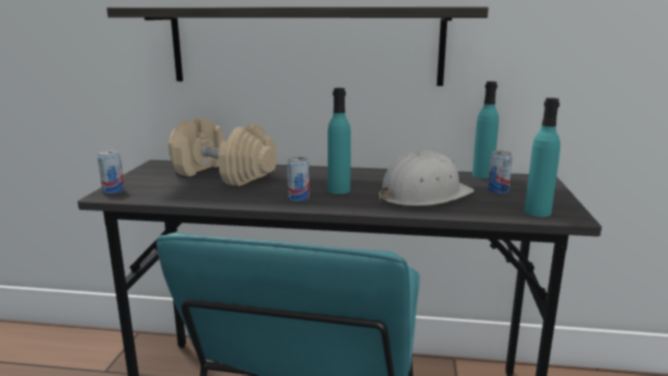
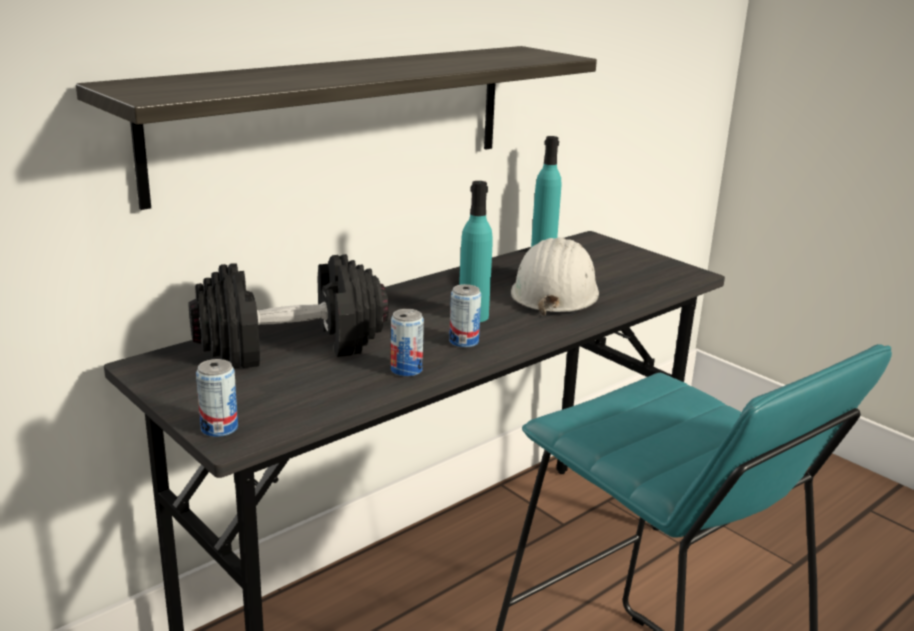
camera: 50 degrees left, 5 degrees up
(224, 174) = (292, 345): beige dumbbell -> black dumbbell
(498, 191) = (594, 265): can -> can (406, 370)
(537, 212) = (666, 278): turquoise bottle -> none

